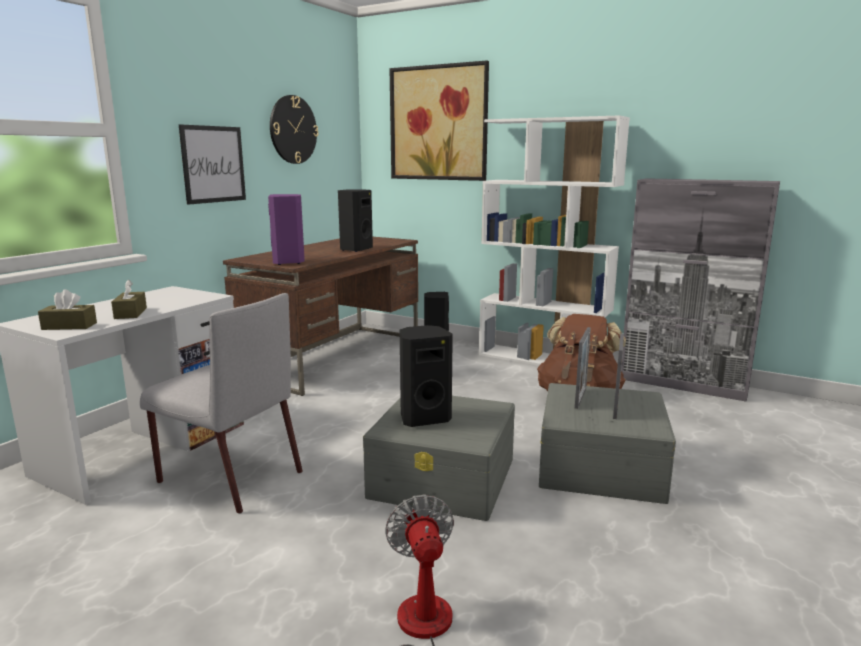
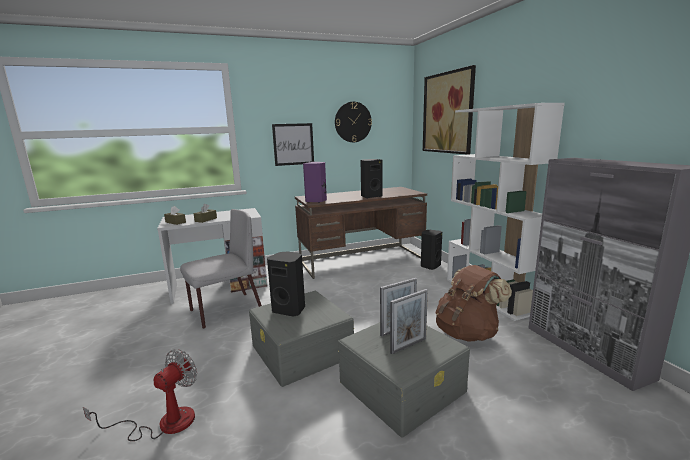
camera: 40 degrees right, 0 degrees up
(228, 477) = (225, 310): grey chair -> grey chair turned 105 degrees counterclockwise

